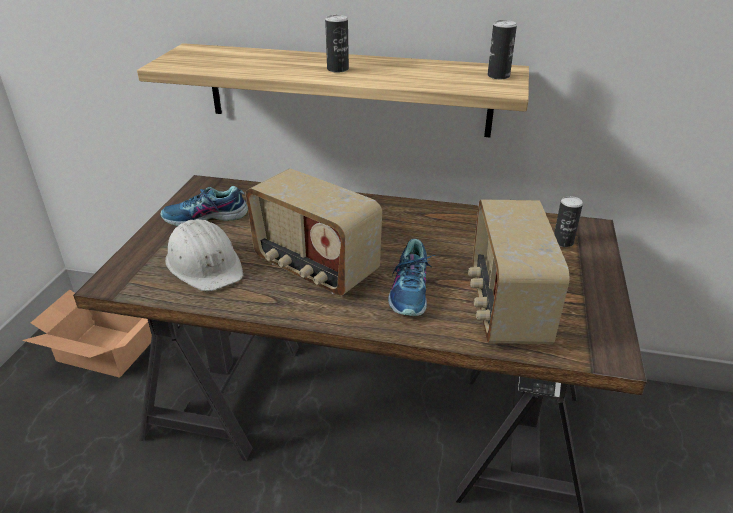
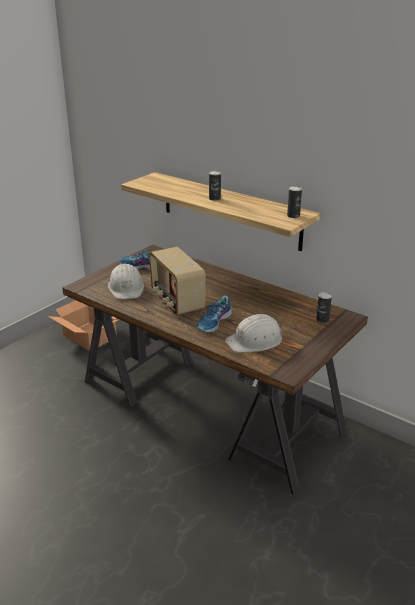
camera: 25 degrees right, 5 degrees down
(505, 308) = (255, 341): radio -> white hard hat

